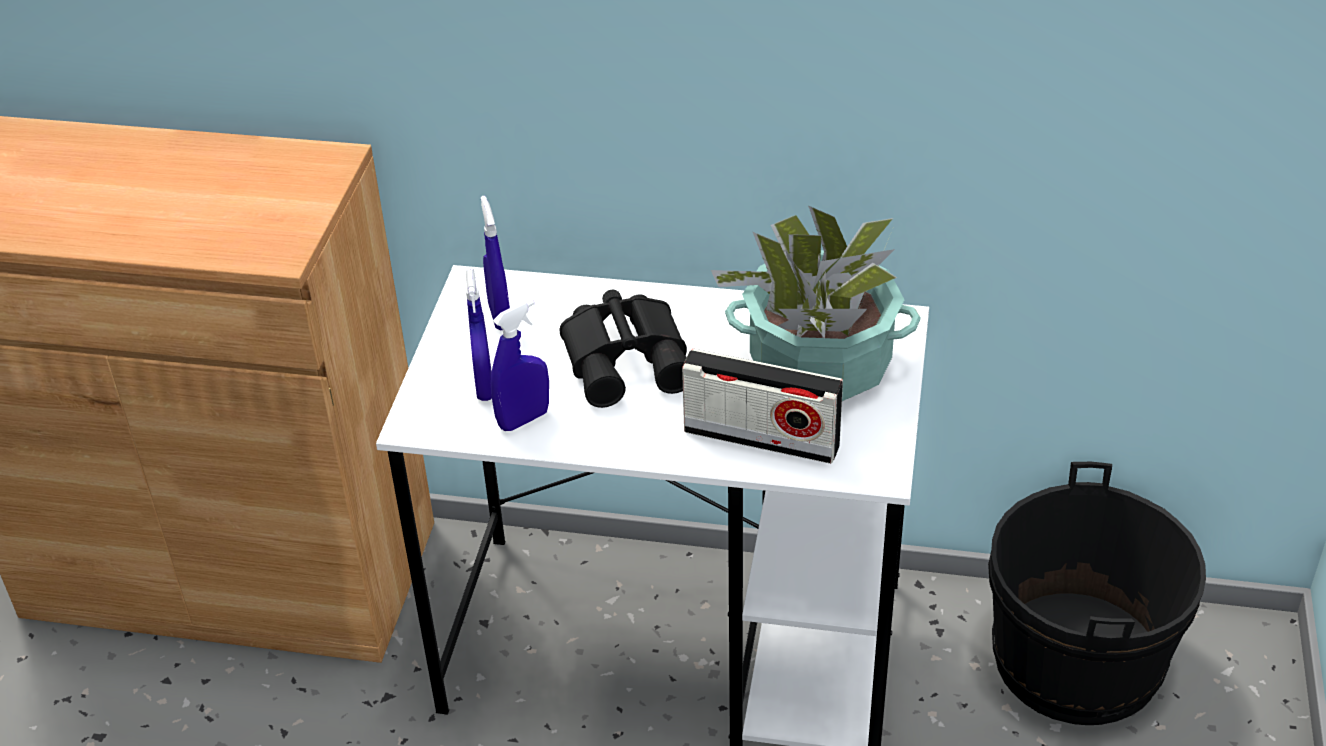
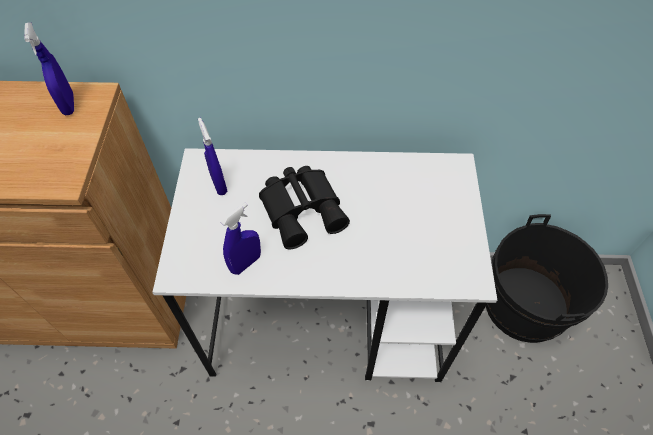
camera: 10 degrees left, 15 degrees up
(484, 386) = (217, 239): blue spray bottle -> blue spray bottle (68, 105)
(761, 438) = (397, 262): radio -> none
(820, 365) = (420, 202): potted plant -> none

